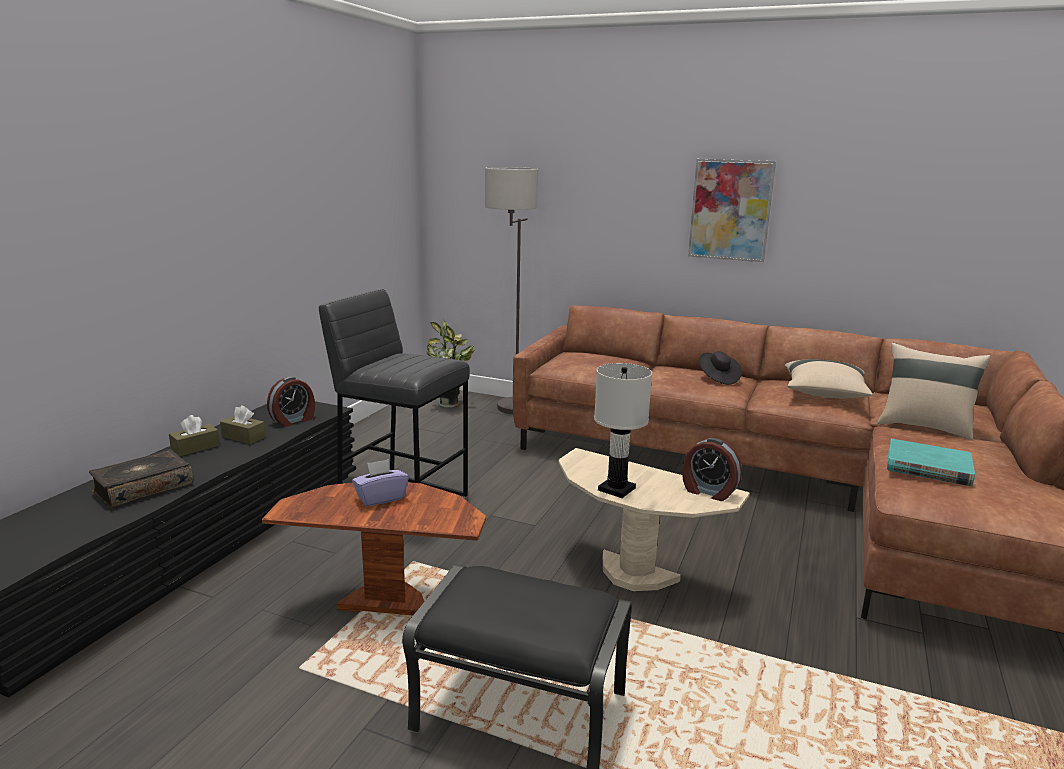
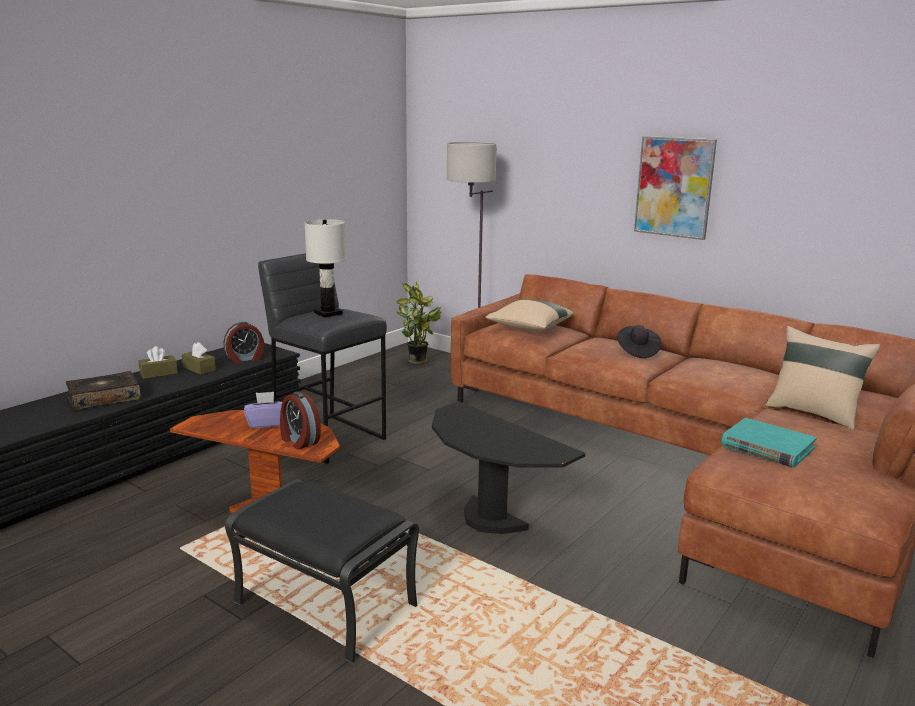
camera: 15 degrees right, 0 degrees up
(616, 489) = (465, 437): white table lamp -> white table lamp (328, 313)
(634, 574) = (490, 519): beige side table -> black side table
(708, 492) = (546, 448): alarm clock -> alarm clock (299, 441)
(824, 394) = (734, 375): beige pillow -> beige pillow (529, 328)

